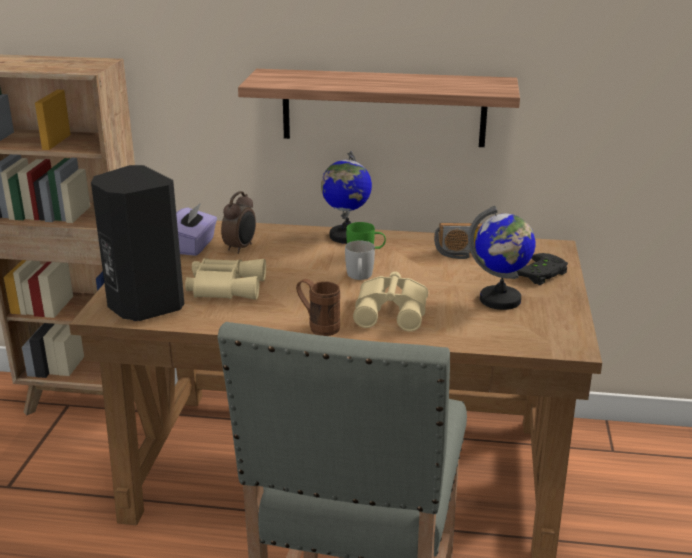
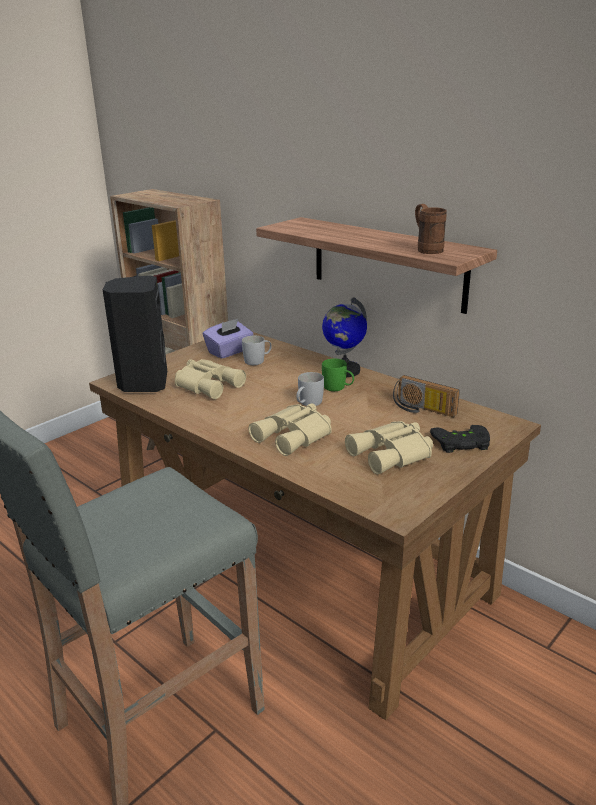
camera: 35 degrees right, 0 degrees up
(241, 248) = (258, 360): alarm clock -> white mug
(318, 326) = (226, 431): brown mug -> brown mug (426, 249)
(500, 300) = (392, 454): globe -> beige binoculars

